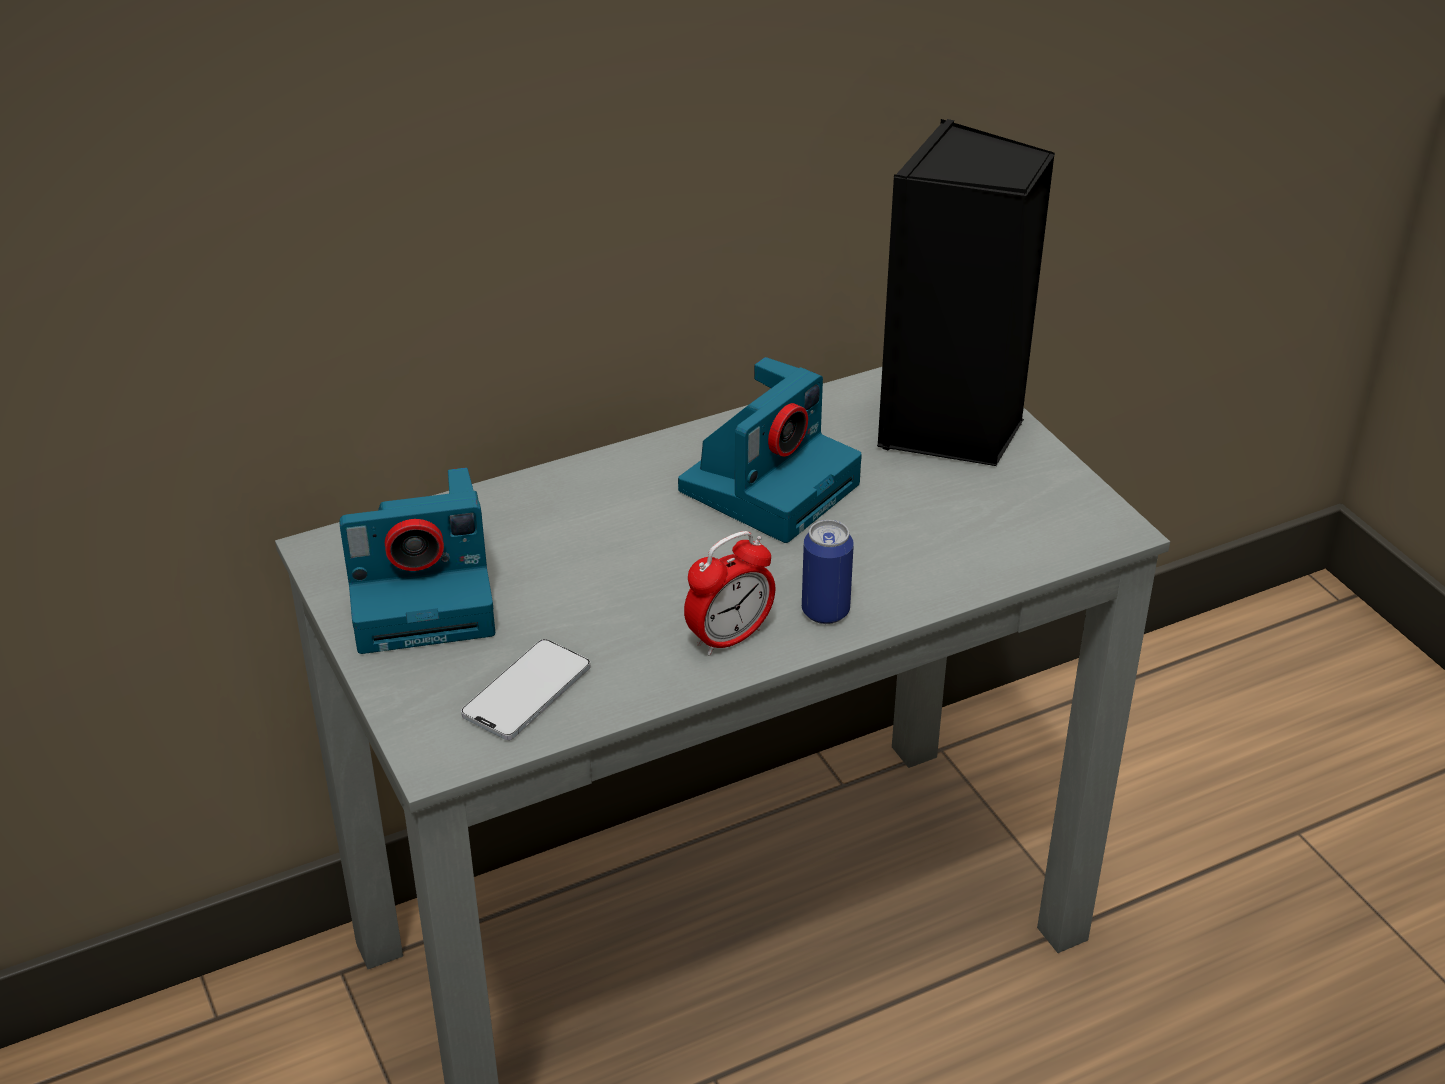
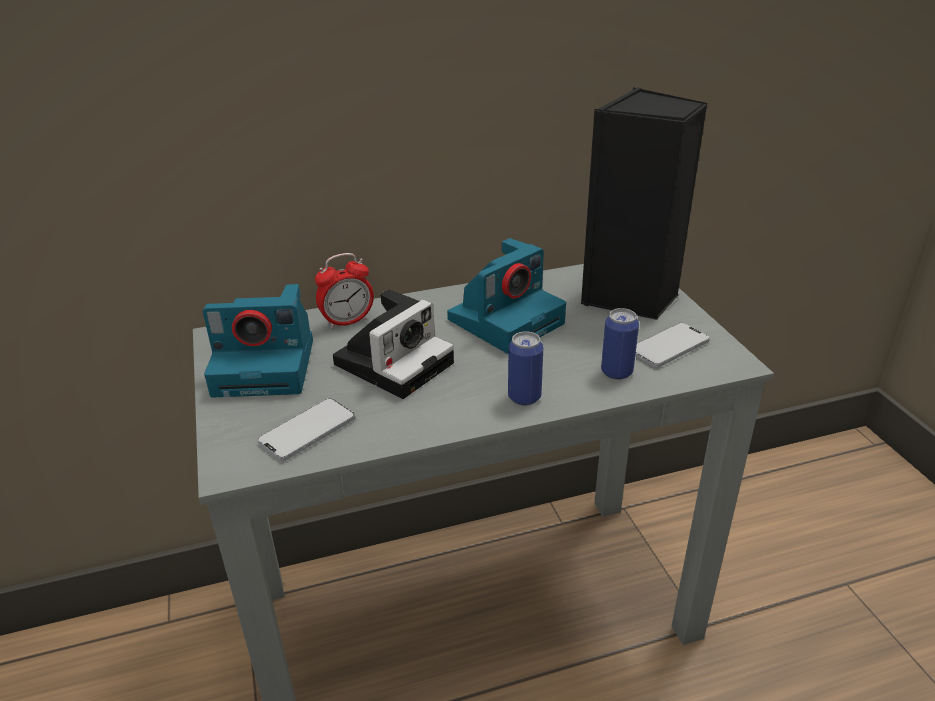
camera: 10 degrees right, 5 degrees down
(619, 570) = (395, 361): none -> camera
(729, 637) = (454, 408): alarm clock -> alarm clock (347, 321)
(950, 559) = (616, 372): none -> can
(1019, 511) = (669, 346): none -> phone

